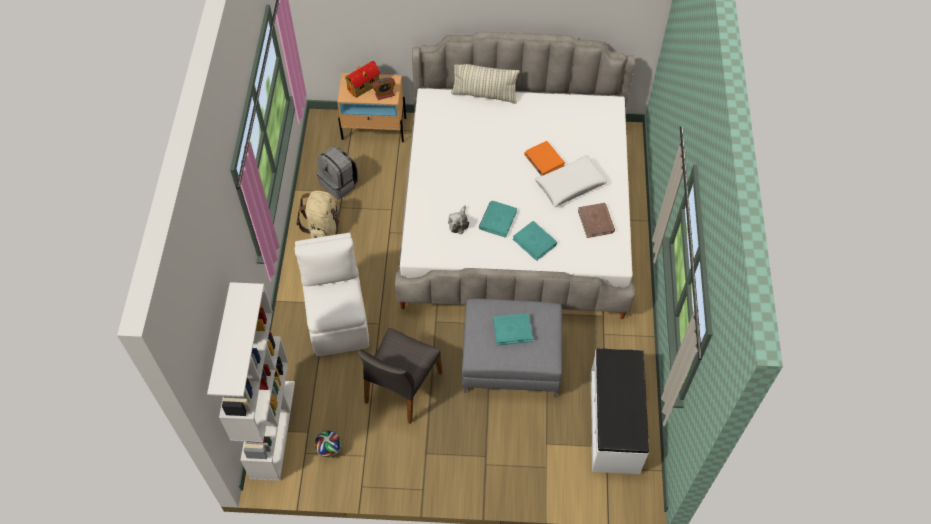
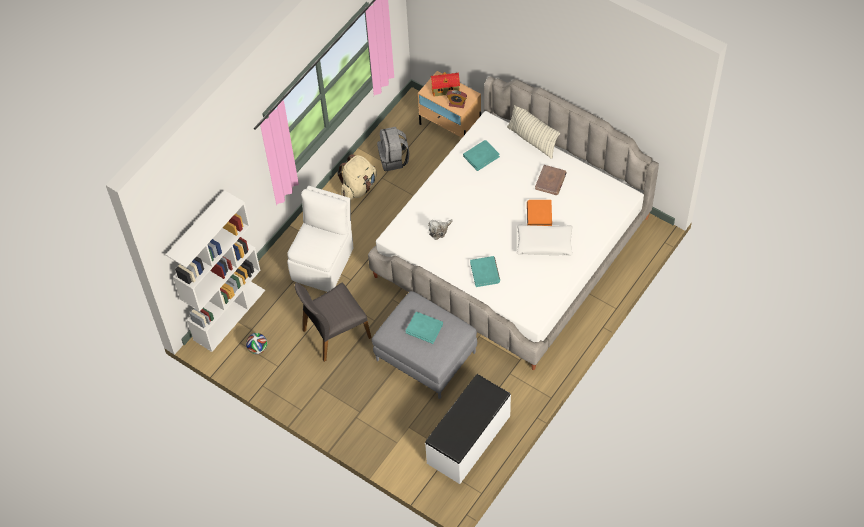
camera: 35 degrees right, 0 degrees up
(497, 220) = (469, 242): turquoise book -> turquoise book (481, 156)
(596, 221) = (542, 280): brown book -> brown book (550, 181)

